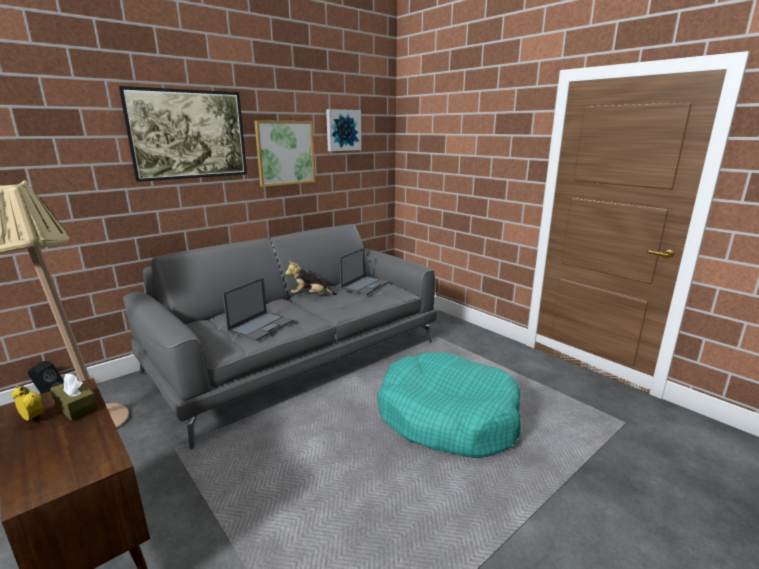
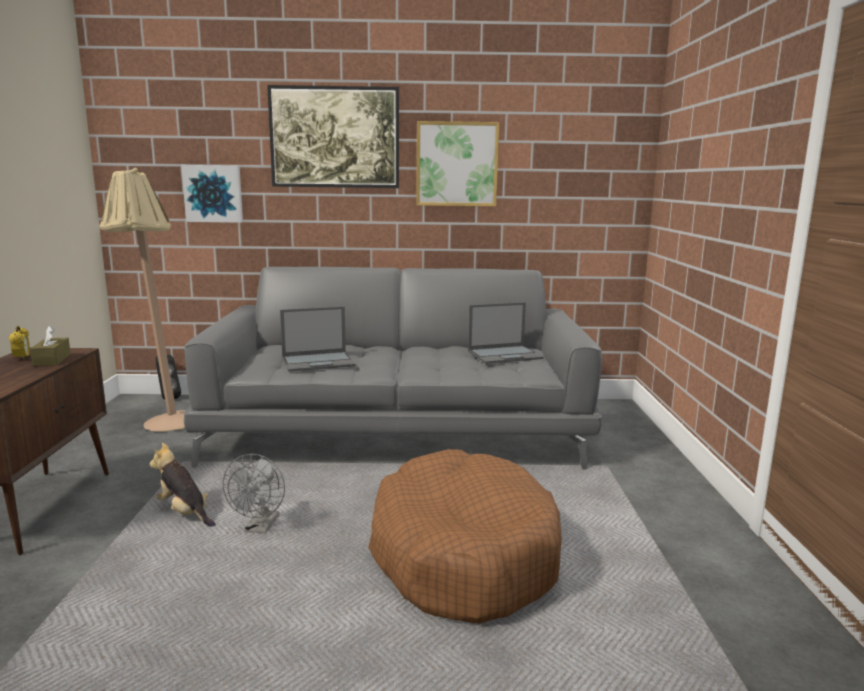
camera: 40 degrees right, 5 degrees down
(310, 295) = (424, 350): plush toy -> plush toy (185, 513)
(318, 464) = (260, 528): none -> grey fan
(343, 130) = (553, 136): picture -> picture (213, 193)
(447, 417) = (462, 554): turquoise dog bed -> brown dog bed

